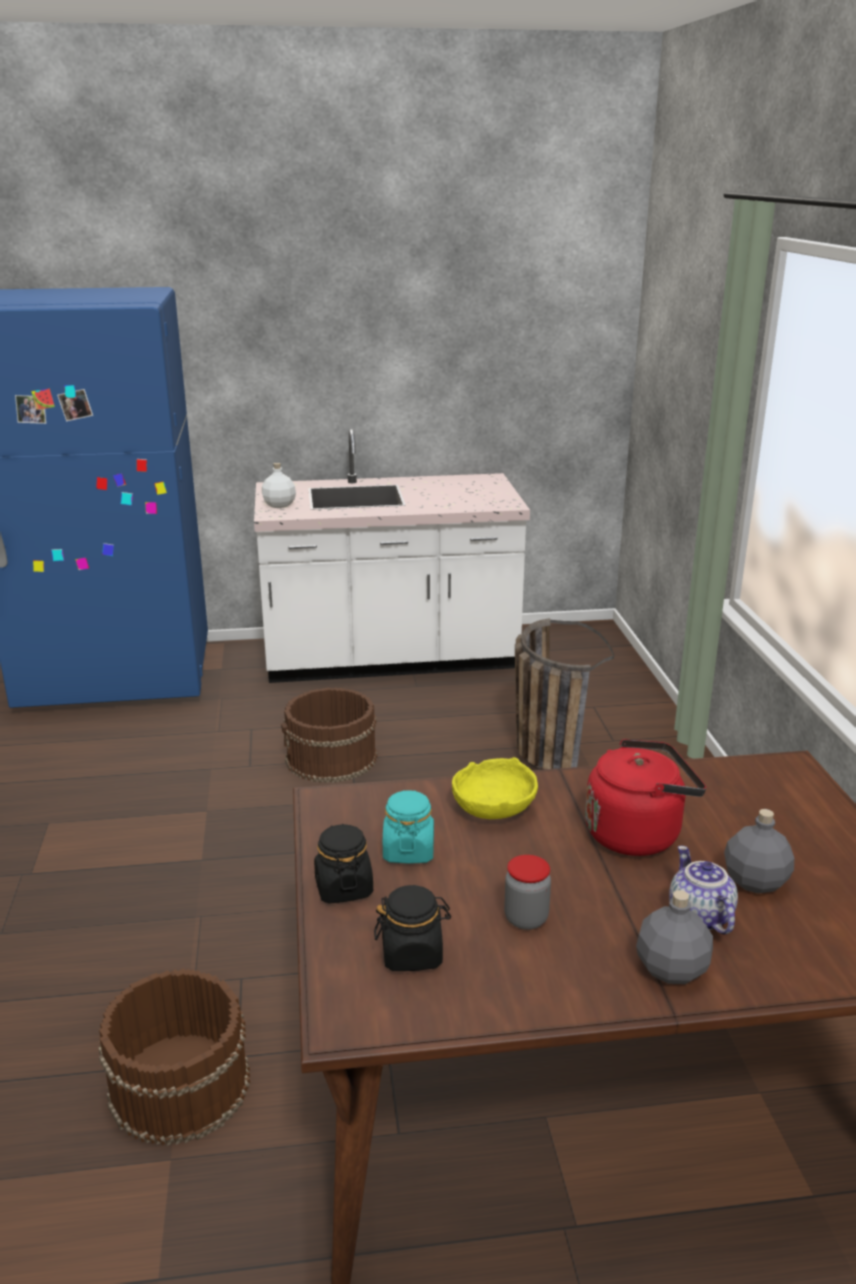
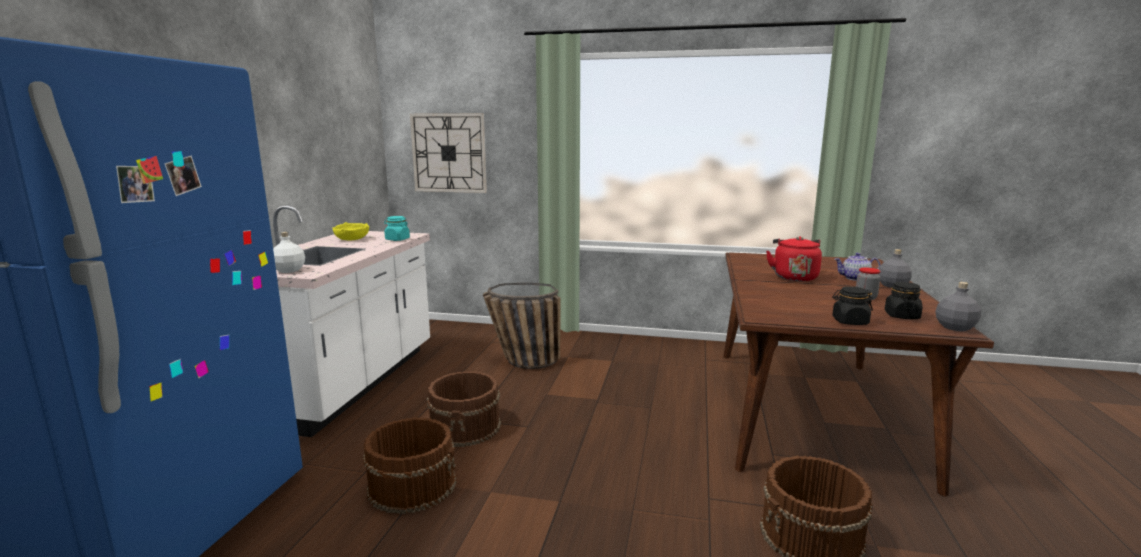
camera: 70 degrees left, 10 degrees down
(203, 763) = (412, 485): none -> brown bucket
(408, 851) = (812, 308): turquoise jar -> turquoise jar (397, 239)
(492, 808) = (771, 292): yellow bowl -> yellow bowl (351, 239)
(669, 388) = (449, 153): none -> wall clock
(754, 882) = (828, 270): grey bottle -> grey bottle (955, 328)

